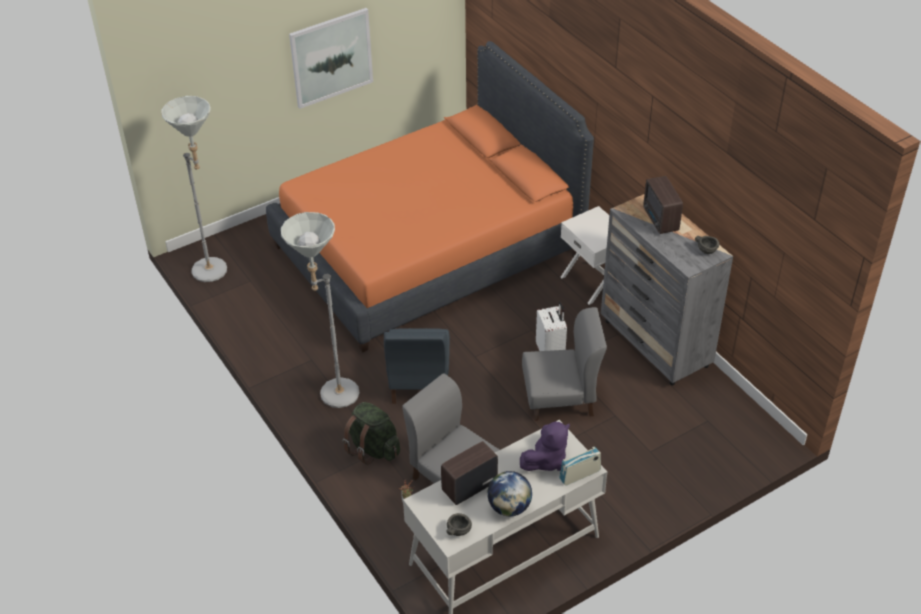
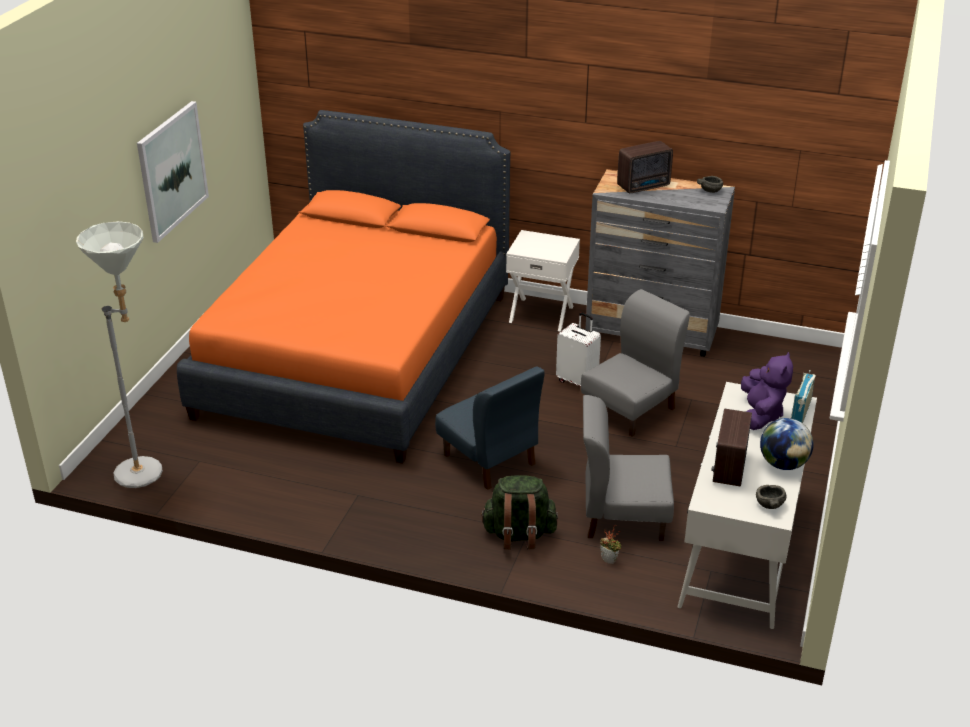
camera: 40 degrees left, 10 degrees down
(331, 396) = (419, 514): grey floor lamp -> none
(660, 220) = (645, 186): radio -> radio turned 60 degrees counterclockwise

